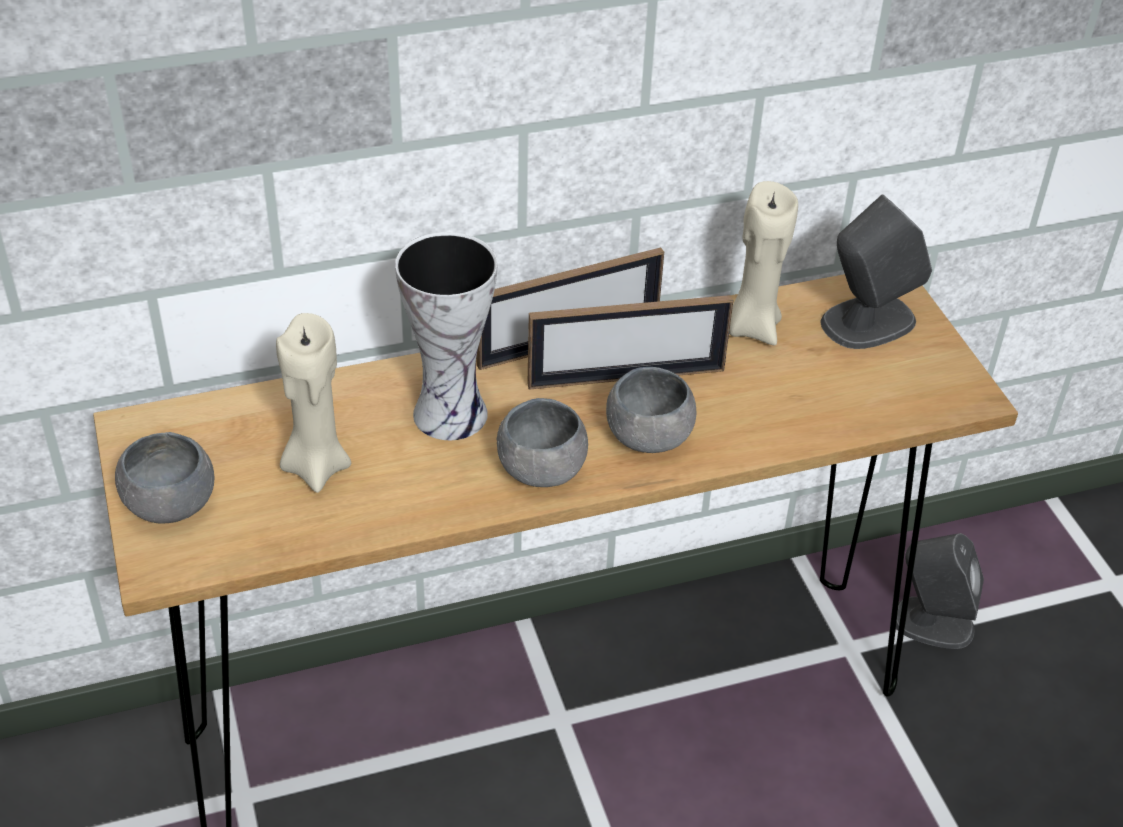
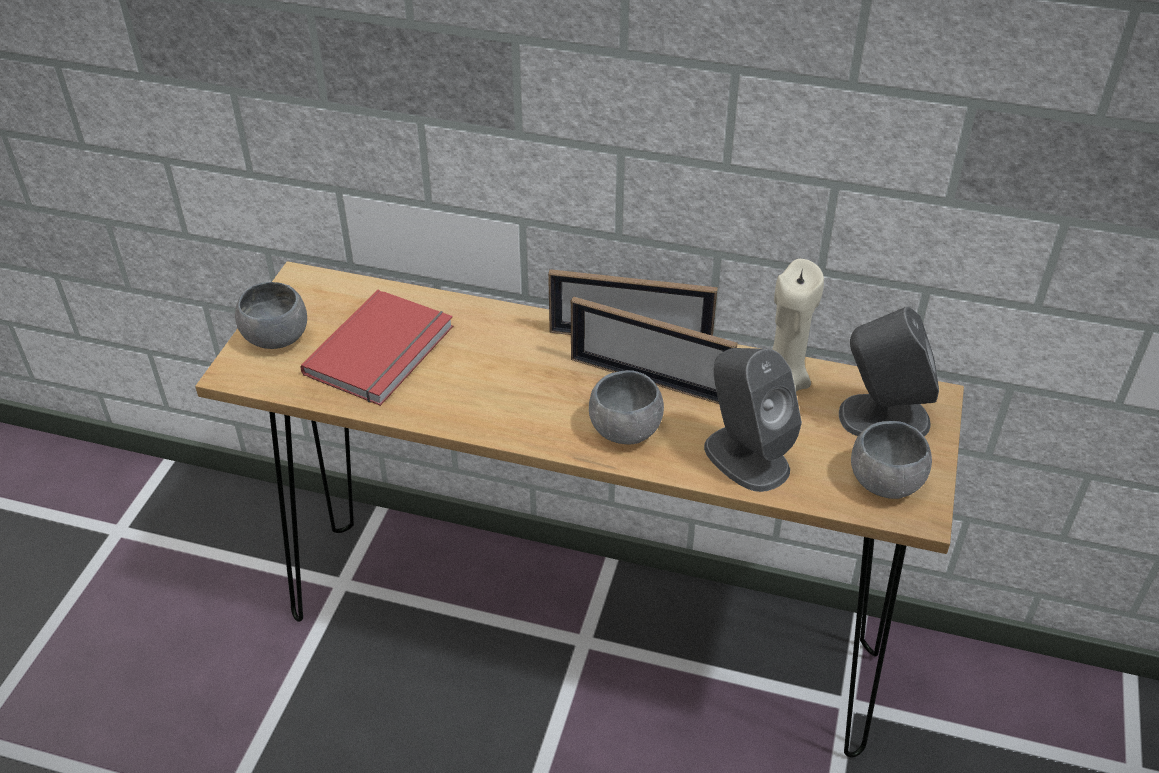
camera: 35 degrees right, 0 degrees up
(316, 466) = (383, 351): beige candle -> red book
(451, 411) = (504, 353): vase -> none
(541, 469) = (527, 418): grey bowl -> grey bowl (885, 481)
(931, 623) = (934, 720): grey speaker -> grey speaker (745, 457)

